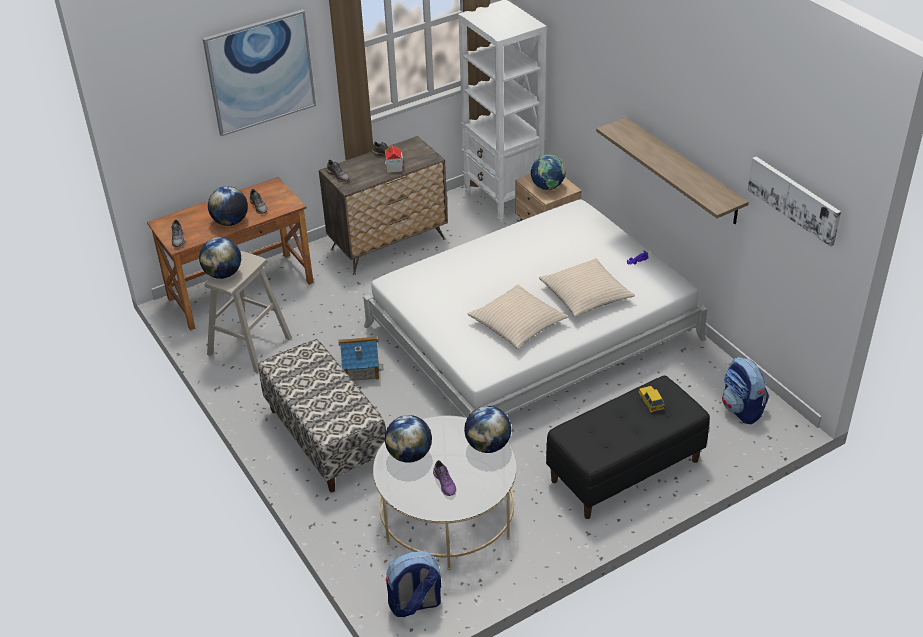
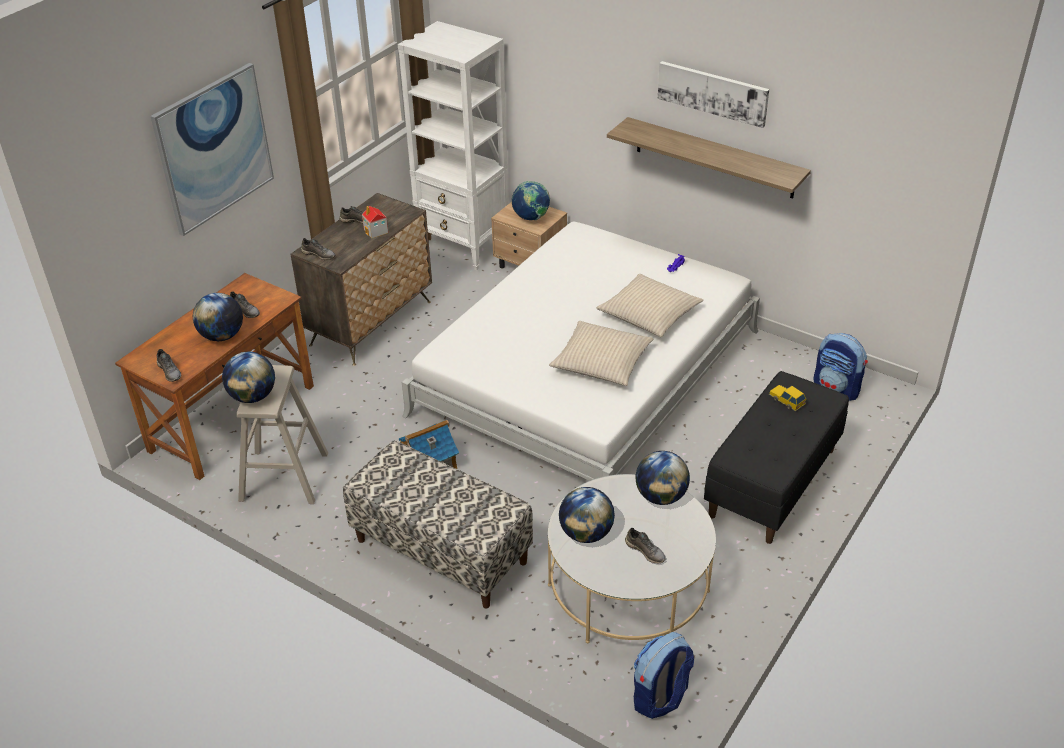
camera: 25 degrees left, 0 degrees up
(445, 483) = (645, 551): purple shoe -> grey shoe
(794, 199) = (875, 152): picture -> picture (713, 93)

